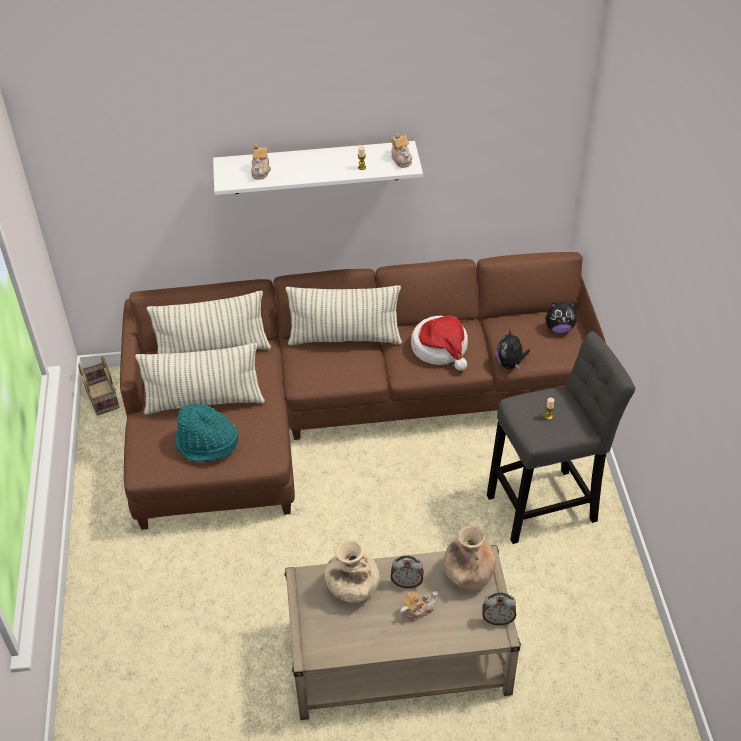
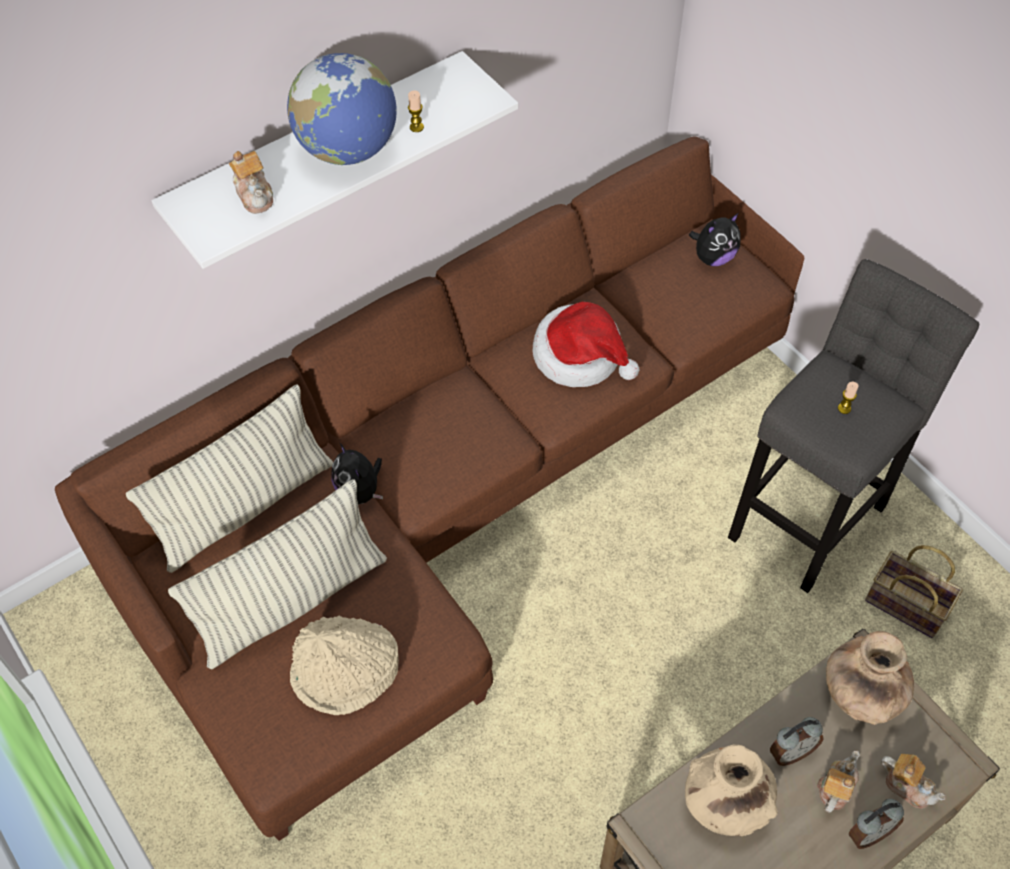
camera: 30 degrees left, 10 degrees up
(100, 397) = (64, 649): basket -> basket (904, 605)
(206, 444) = (346, 673): turquoise hat -> beige hat
(320, 166) = (348, 150): none -> globe
(345, 338) = (432, 398): pillow -> none
(401, 159) = (468, 90): teapot -> teapot (907, 786)
(498, 619) = (945, 743): alarm clock -> alarm clock (868, 833)
(510, 364) = (685, 338): plush toy -> plush toy (360, 491)

